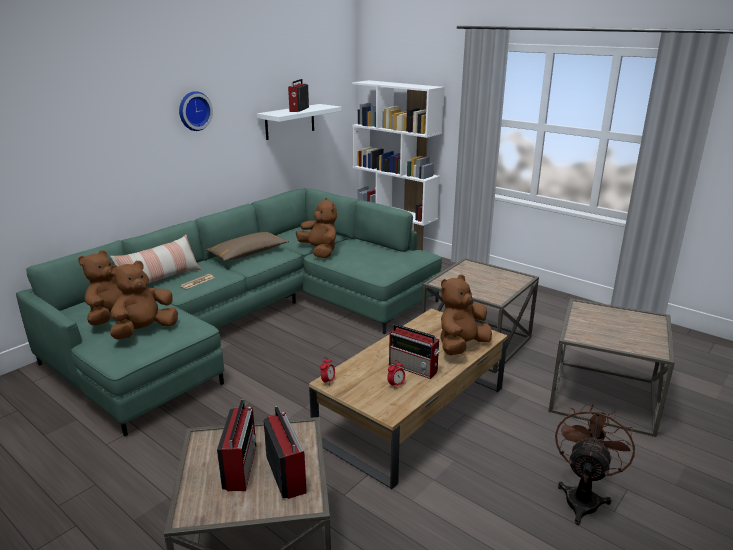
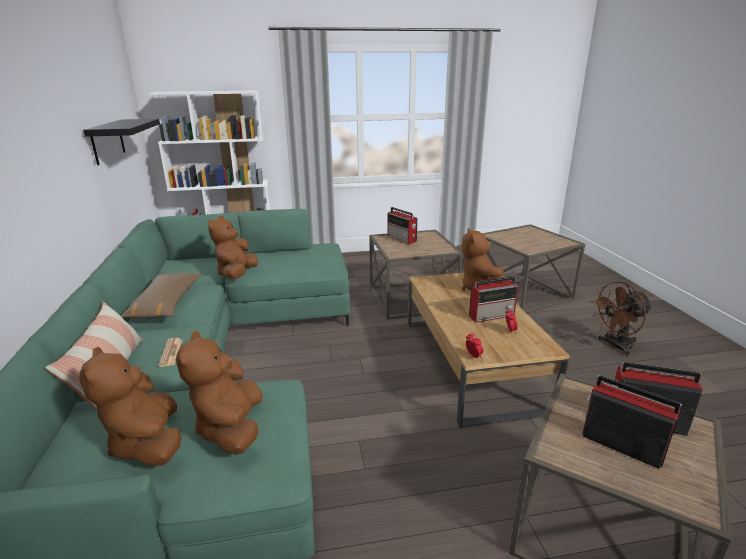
camera: 50 degrees left, 0 degrees up
(194, 111) = (31, 124): wall clock -> none
(290, 121) = (108, 141): white shelf -> black shelf
(298, 109) = (124, 123): radio -> radio (402, 239)
(320, 251) = (237, 274): brown plush toy -> brown plush toy turned 90 degrees counterclockwise
(583, 497) = (615, 346): brown fan -> brown fan turned 90 degrees counterclockwise

